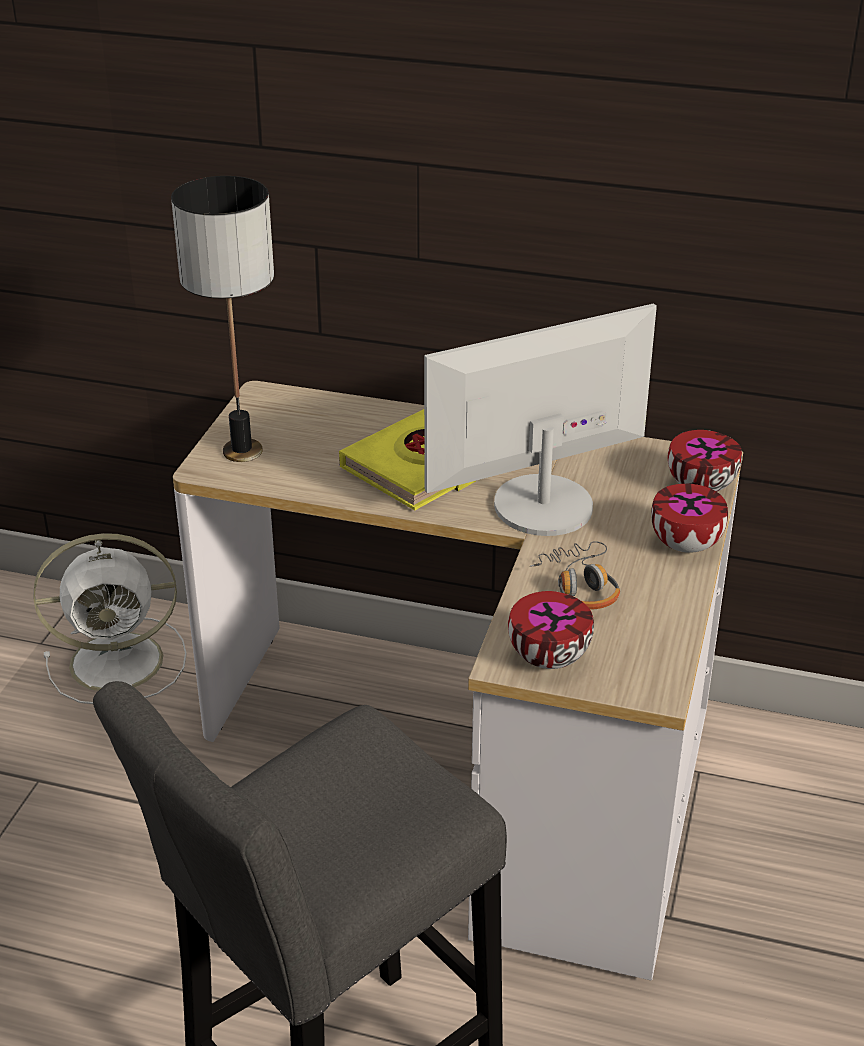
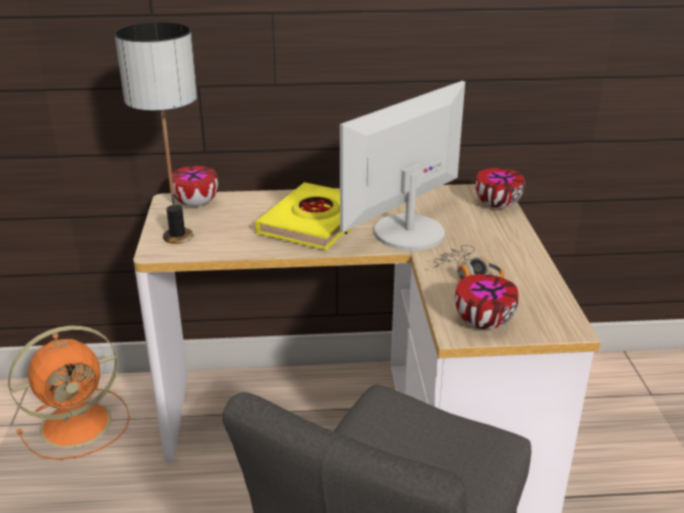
camera: 20 degrees left, 5 degrees down
(121, 661) = (79, 423): white fan -> orange fan
(684, 545) = (514, 239): bowl -> bowl (195, 204)

